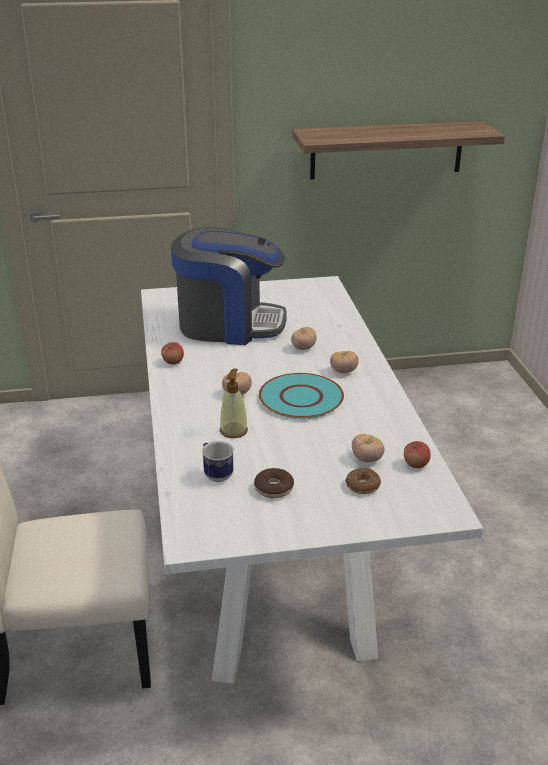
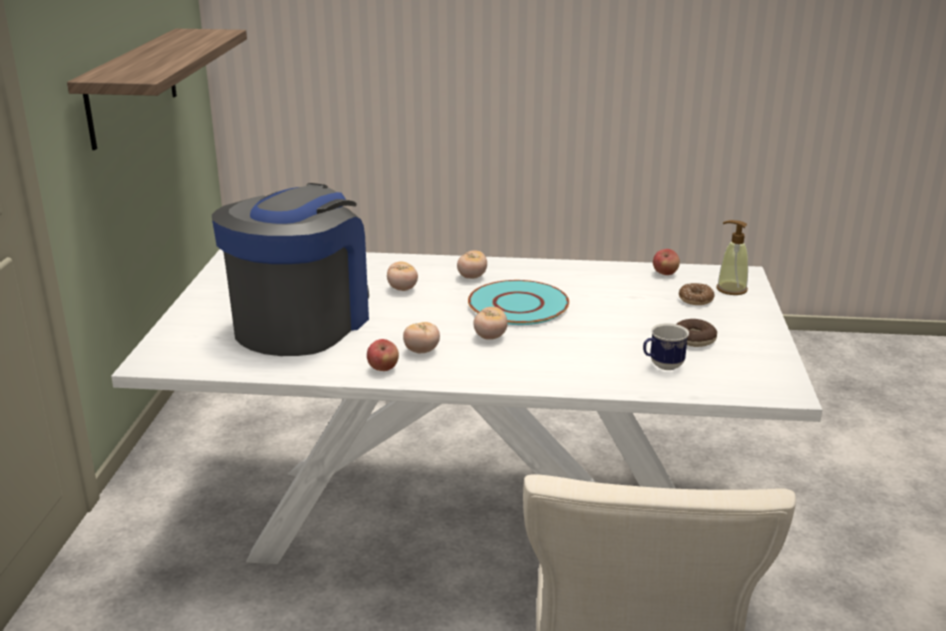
camera: 75 degrees left, 5 degrees down
(233, 430) = (574, 347): soap dispenser -> soap dispenser (731, 289)
(367, 459) = (650, 291): tomato -> tomato (421, 351)

